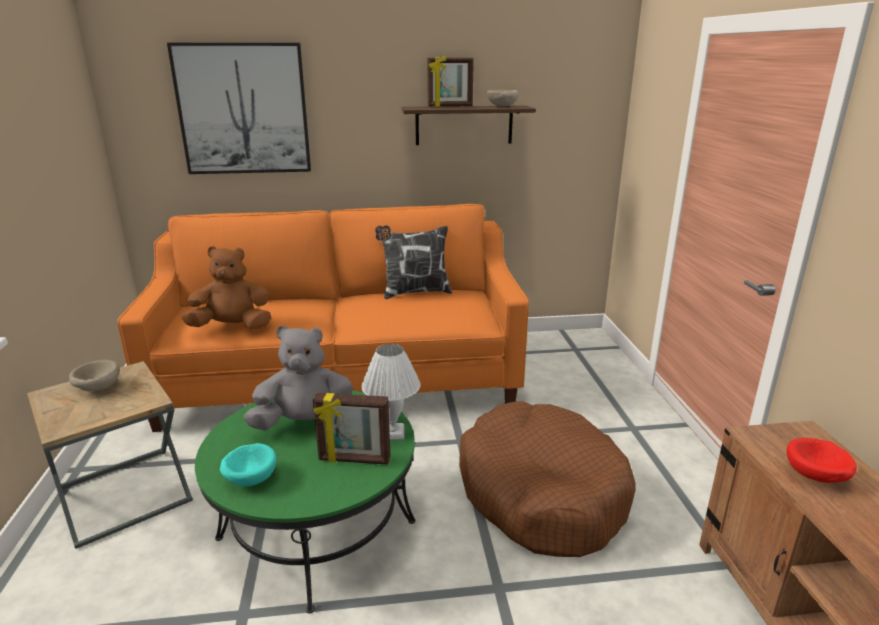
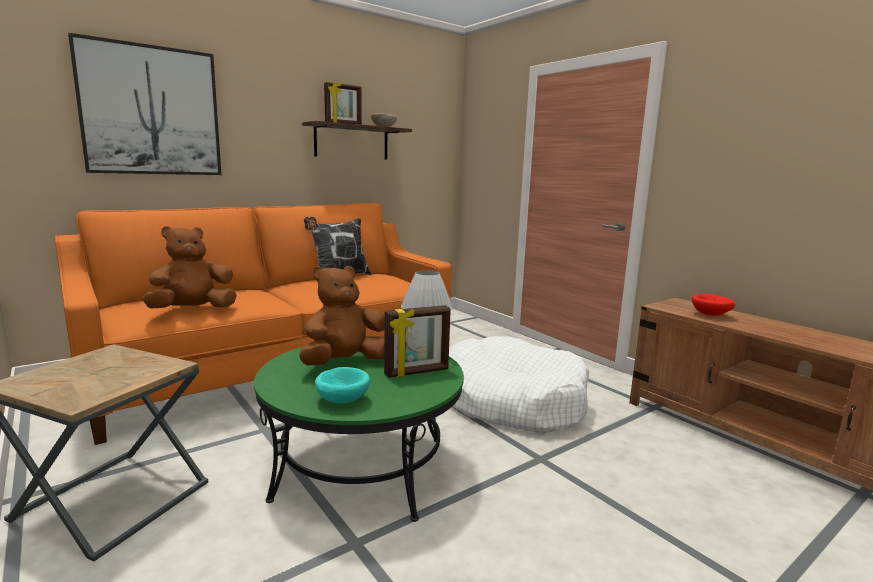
camera: 30 degrees left, 10 degrees down
(98, 388) = (84, 368): beige bowl -> none
(305, 425) = (344, 363): grey plush toy -> brown plush toy
(541, 492) = (510, 401): brown dog bed -> white dog bed

